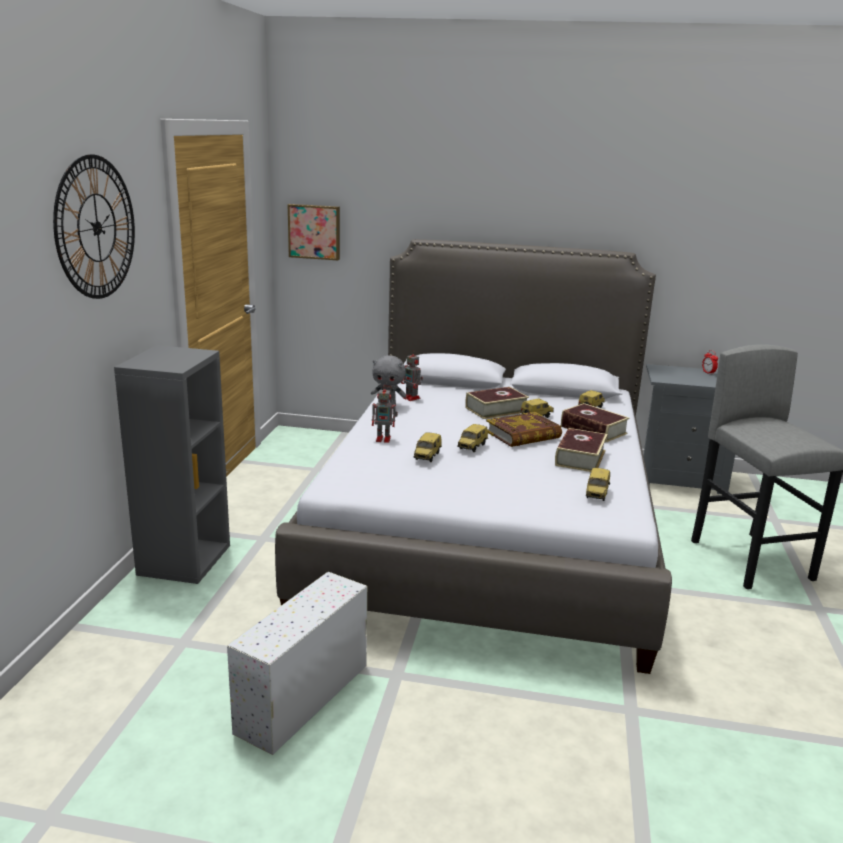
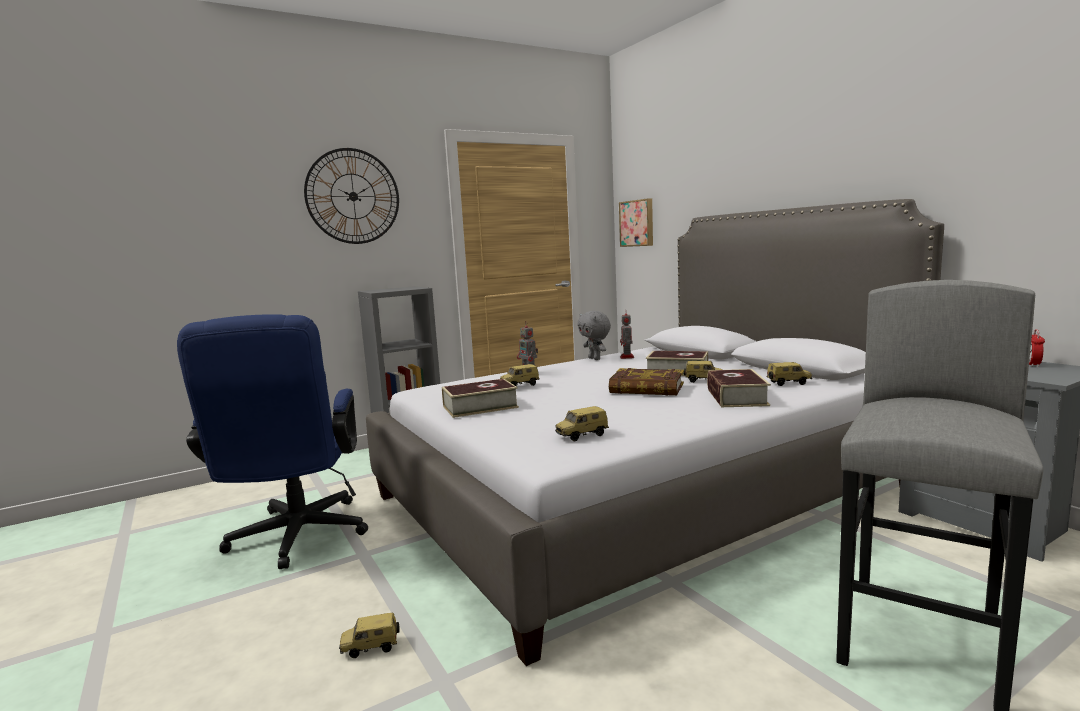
camera: 50 degrees right, 10 degrees down
(302, 699) = (296, 540): white storage box -> blue office chair
(472, 447) = (576, 388): toy car -> toy car (370, 649)
(580, 458) = (653, 411): book -> book (480, 407)

